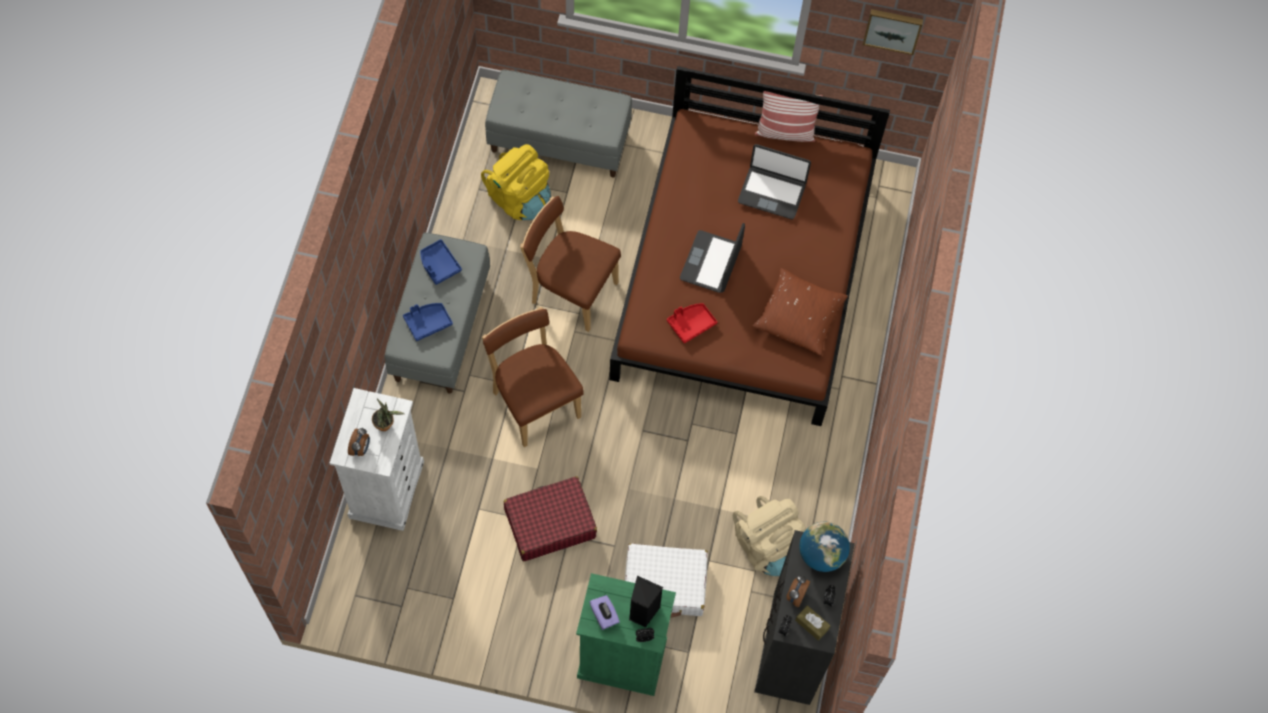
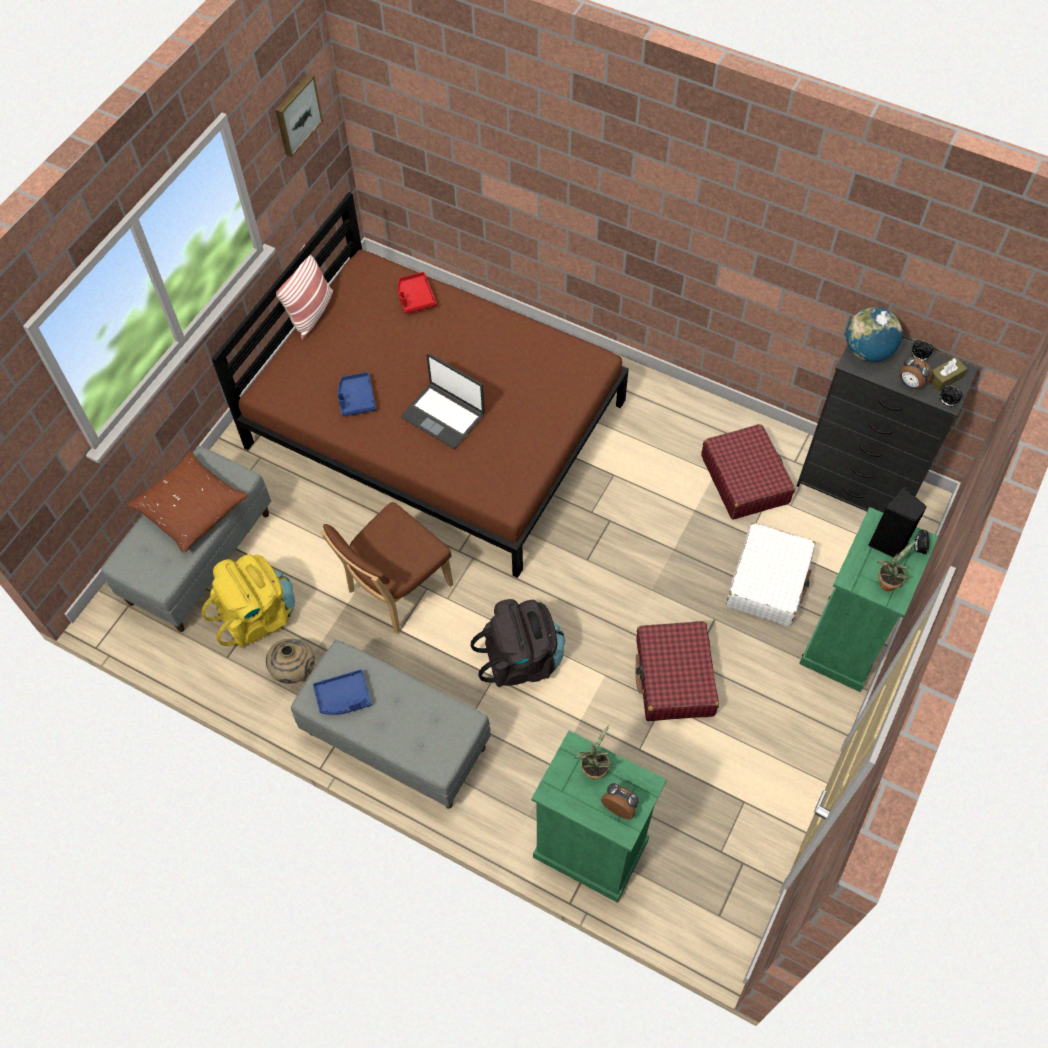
camera: 70 degrees left, 5 degrees down
(386, 489) = (590, 849): white dresser -> green dresser
(427, 322) = (418, 727): blue tray -> blue tray (356, 398)
(480, 239) = (294, 671): none -> beige vase
(534, 401) = (521, 660): brown chair -> black backpack
(604, 615) = (887, 582): purple tissue box -> potted plant
(691, 324) = (511, 452): red tray -> red tray (415, 297)
(767, 546) = (745, 479): beige backpack -> red suitcase
(772, 192) = (380, 341): laptop -> none
(798, 317) = (533, 355): brown pillow -> brown pillow (191, 508)

